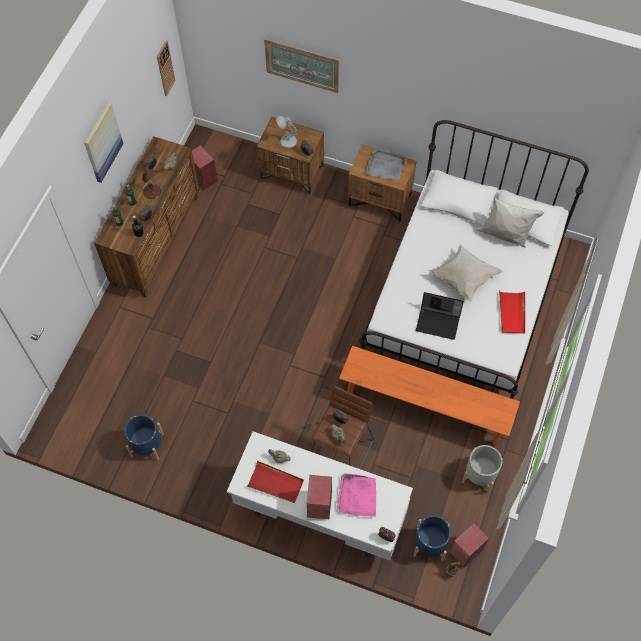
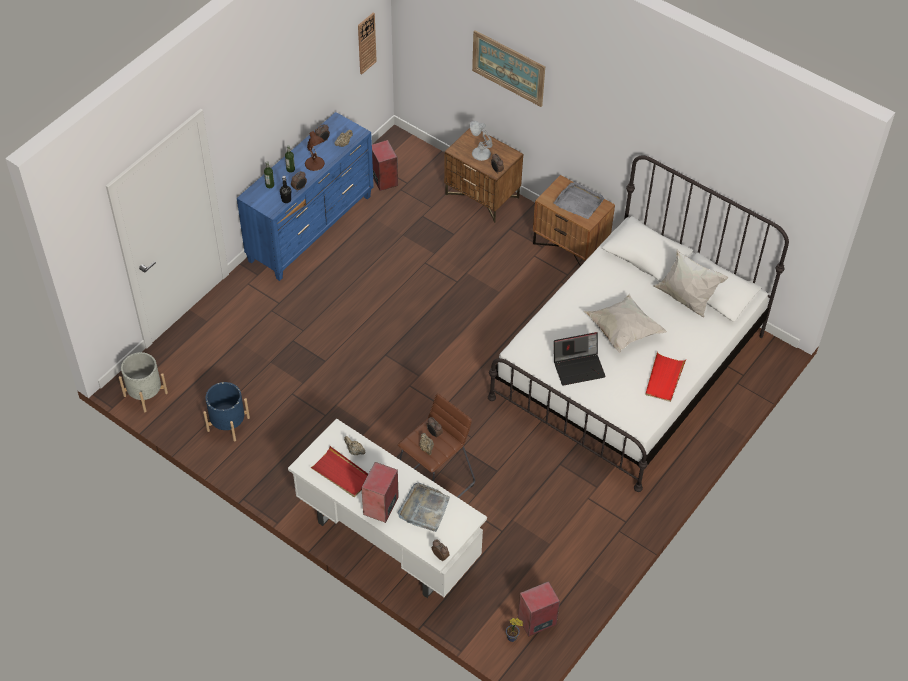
camera: 15 degrees right, 10 degrees down
(102, 142) = (271, 90): picture -> none
(157, 240) = (311, 228): brown dresser -> blue dresser
(357, 496) = (424, 509): pink tray -> grey tray
(425, 407) = (544, 465): orange bench -> none
(430, 544) = (498, 602): blue planter -> none
(438, 321) = (579, 367): laptop -> laptop turned 45 degrees counterclockwise
(480, 475) = (580, 549): grey planter -> grey planter (145, 394)

